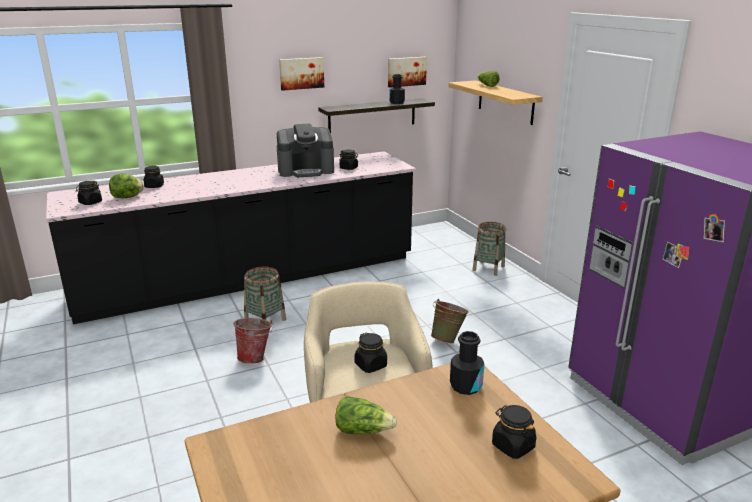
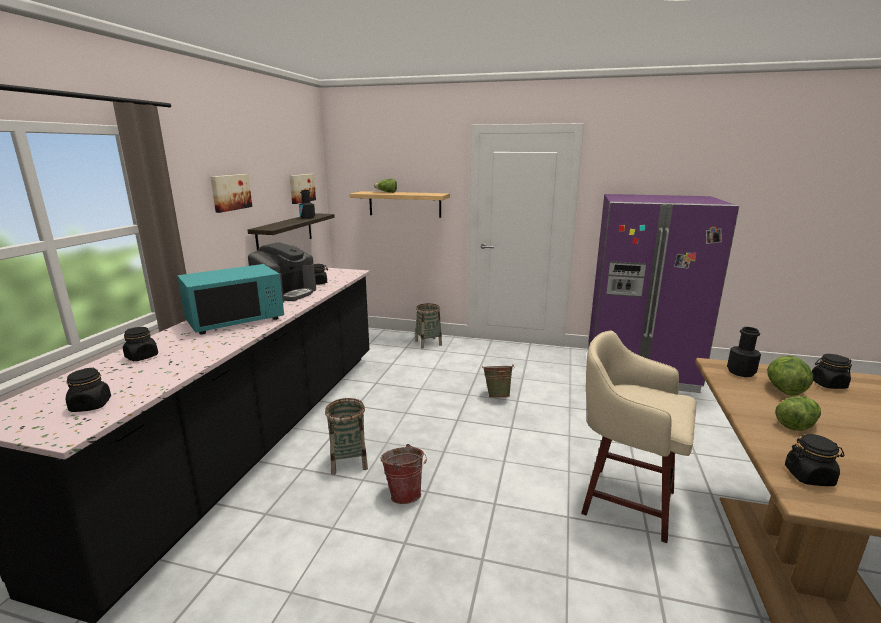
camera: 50 degrees left, 5 degrees down
(127, 197) = (138, 379): lettuce -> lettuce (783, 390)
(236, 180) = (235, 320): none -> turquoise microwave
(371, 365) = (652, 400): black jar -> black jar (809, 476)

